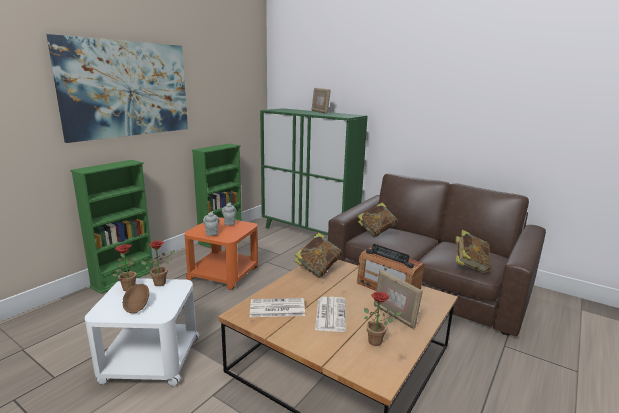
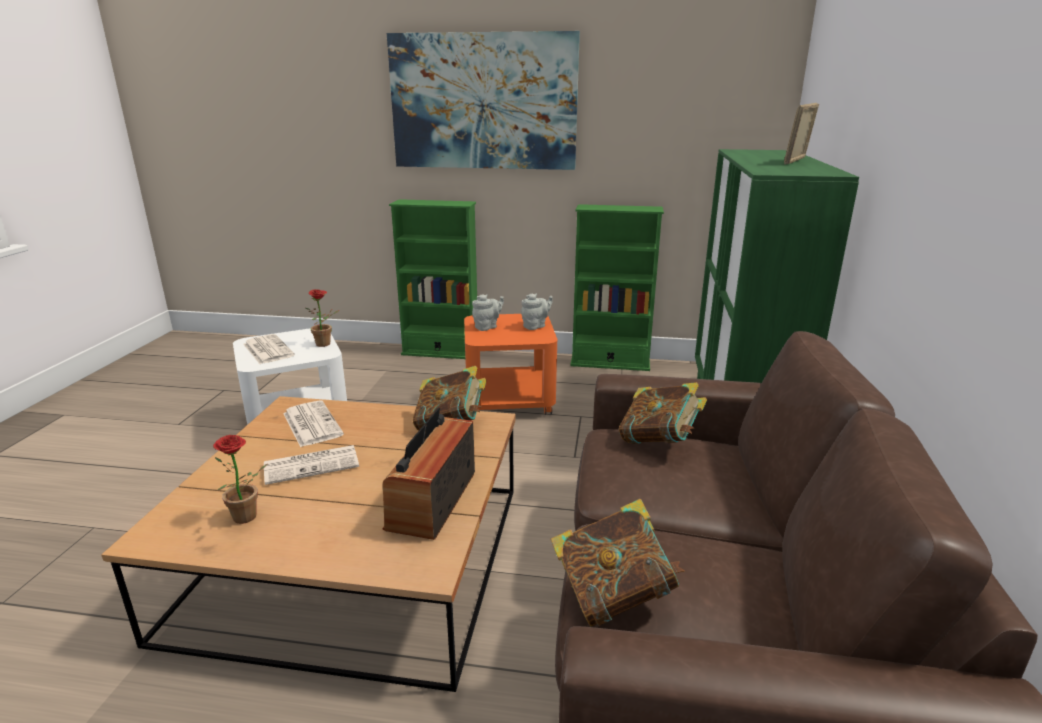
camera: 65 degrees right, 5 degrees up
(127, 287) = (306, 334): potted plant -> none
(136, 306) = (267, 350): brown bowl -> newspaper
(394, 316) = (330, 523): picture frame -> none

